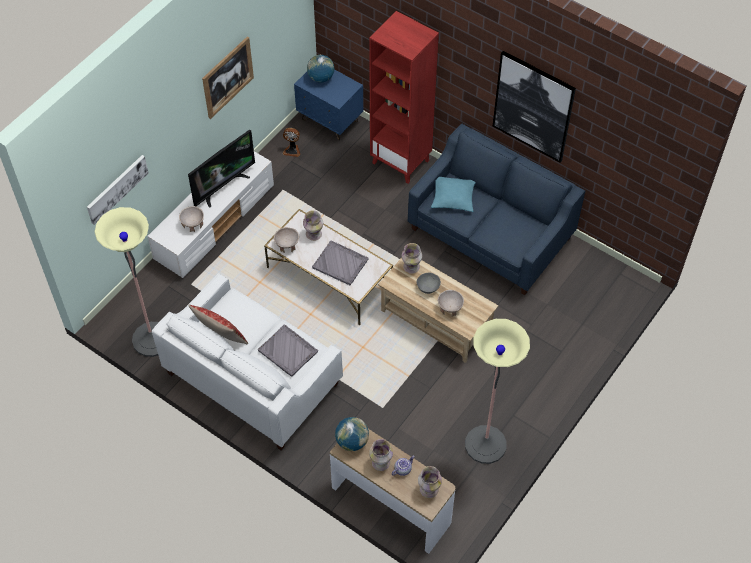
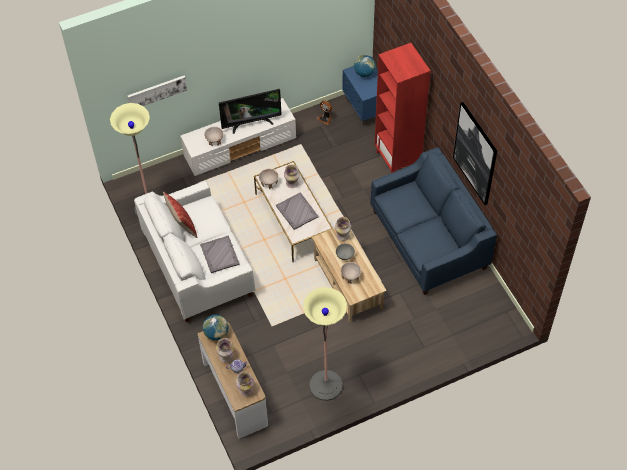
camera: 30 degrees right, 0 degrees up
(227, 77) = (276, 44): picture -> none
(453, 197) = (404, 199): turquoise pillow -> none

